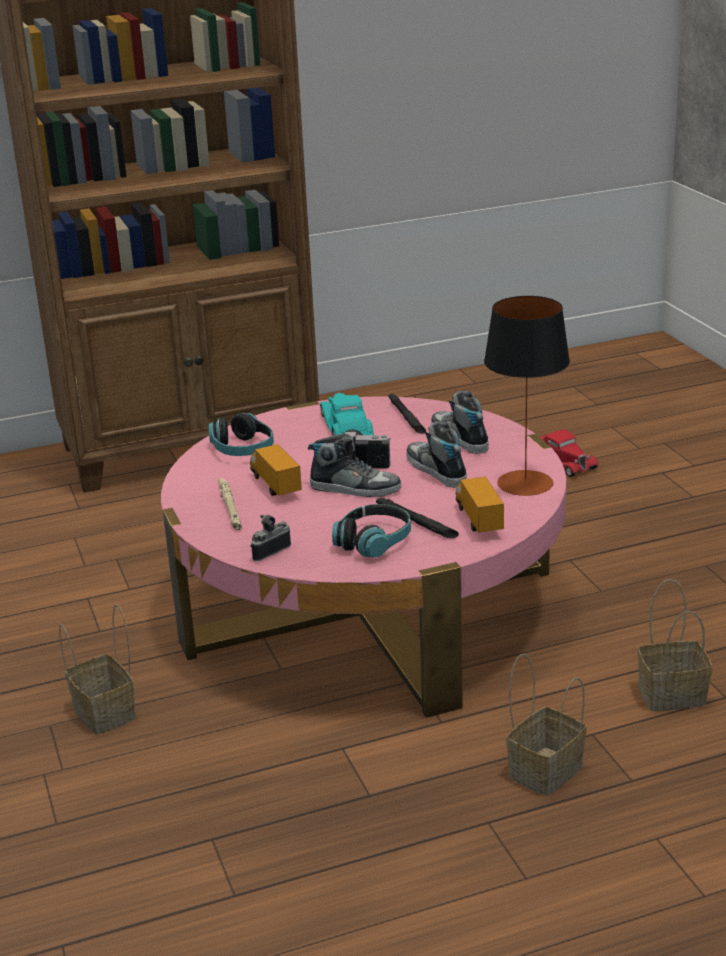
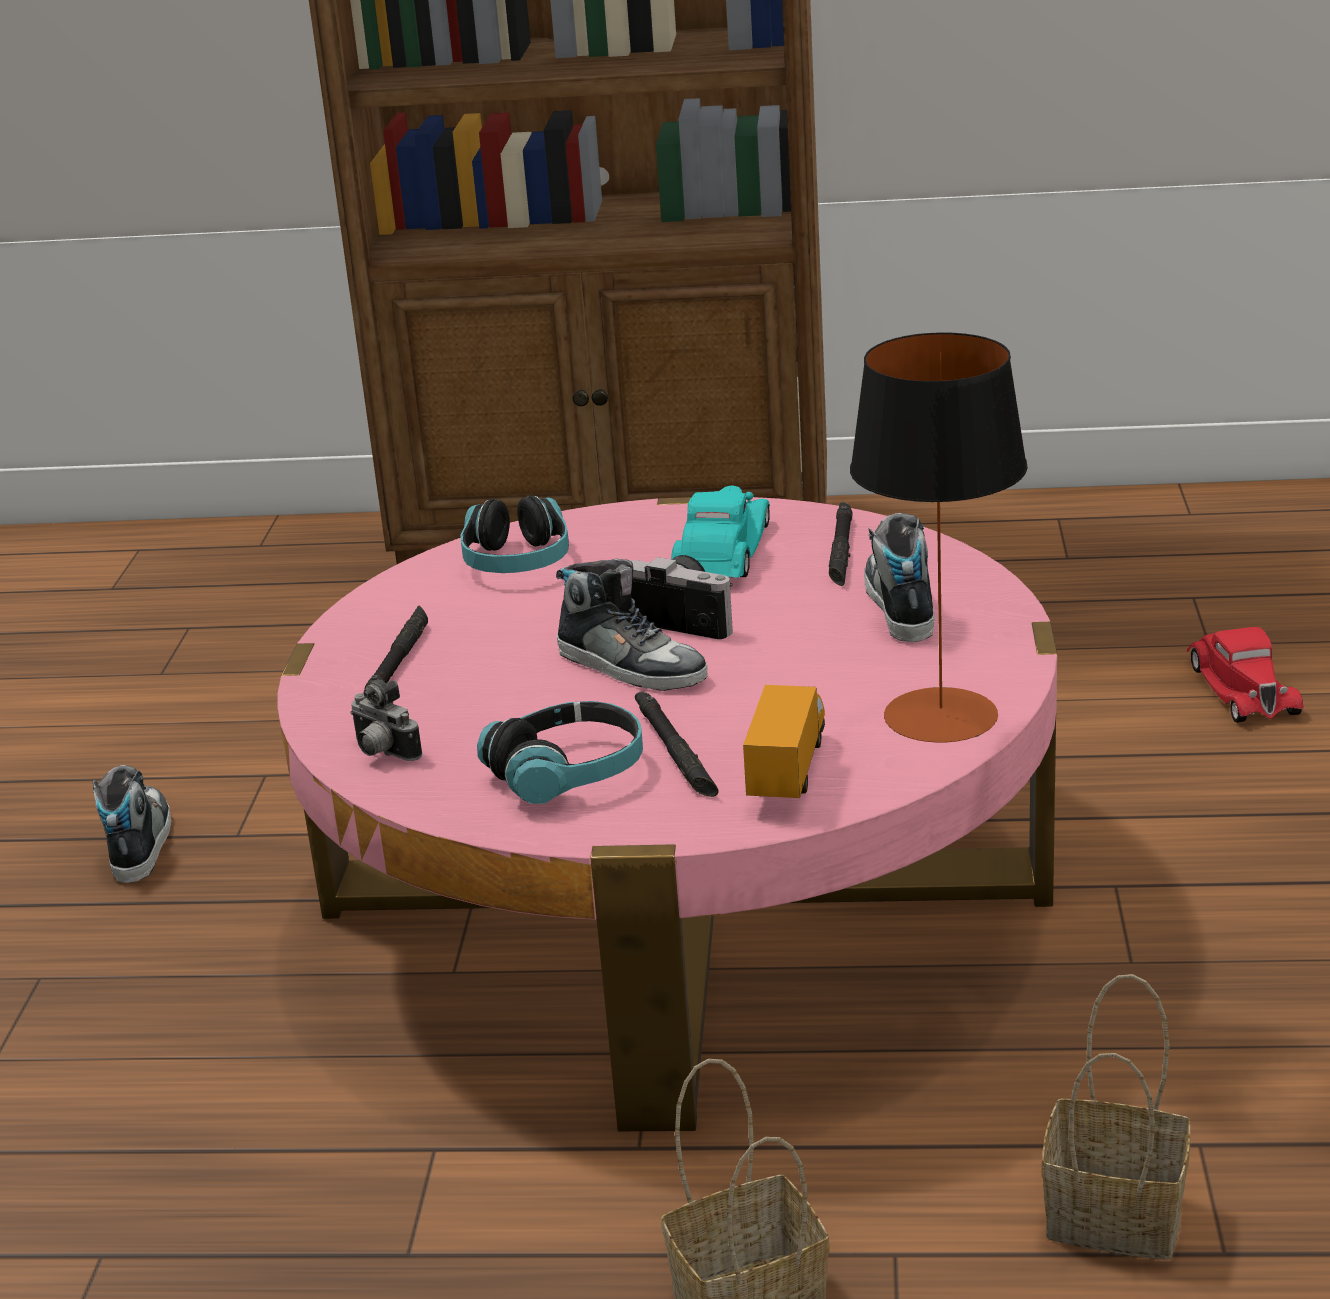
camera: 25 degrees right, 0 degrees up
(106, 713) = (132, 980): basket -> none
(230, 508) = (398, 661): beige flashlight -> black flashlight
(268, 551) = (382, 753): camera -> camera turned 120 degrees counterclockwise
(275, 486) = (506, 637): toy truck -> none
(436, 470) = (801, 659): shoe -> shoe (139, 843)

